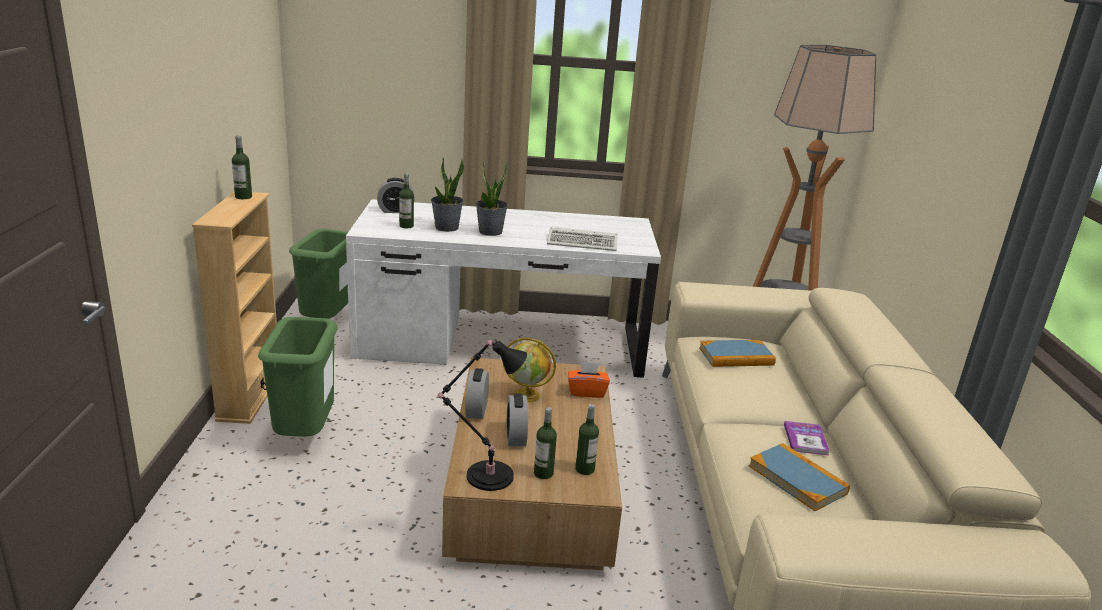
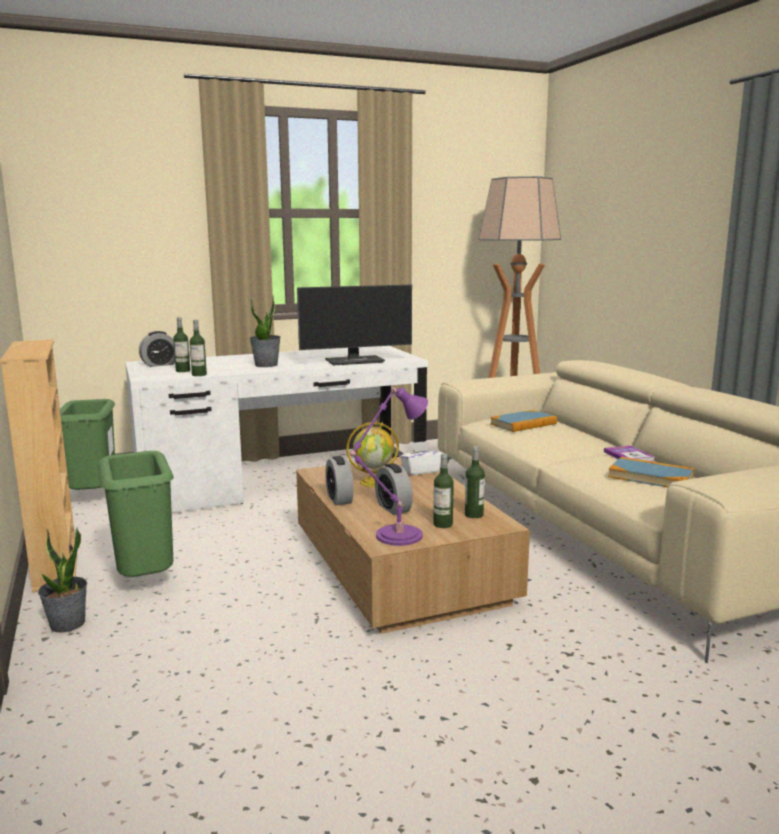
camera: 20 degrees left, 10 degrees down
(243, 197) = (30, 342): bottle -> bottle (199, 375)
(446, 228) = (223, 367): potted plant -> potted plant (67, 624)
(485, 476) = (395, 536): black table lamp -> purple table lamp
(584, 243) = (355, 361): keyboard -> monitor
(586, 392) = (421, 471): orange tissue box -> white tissue box

